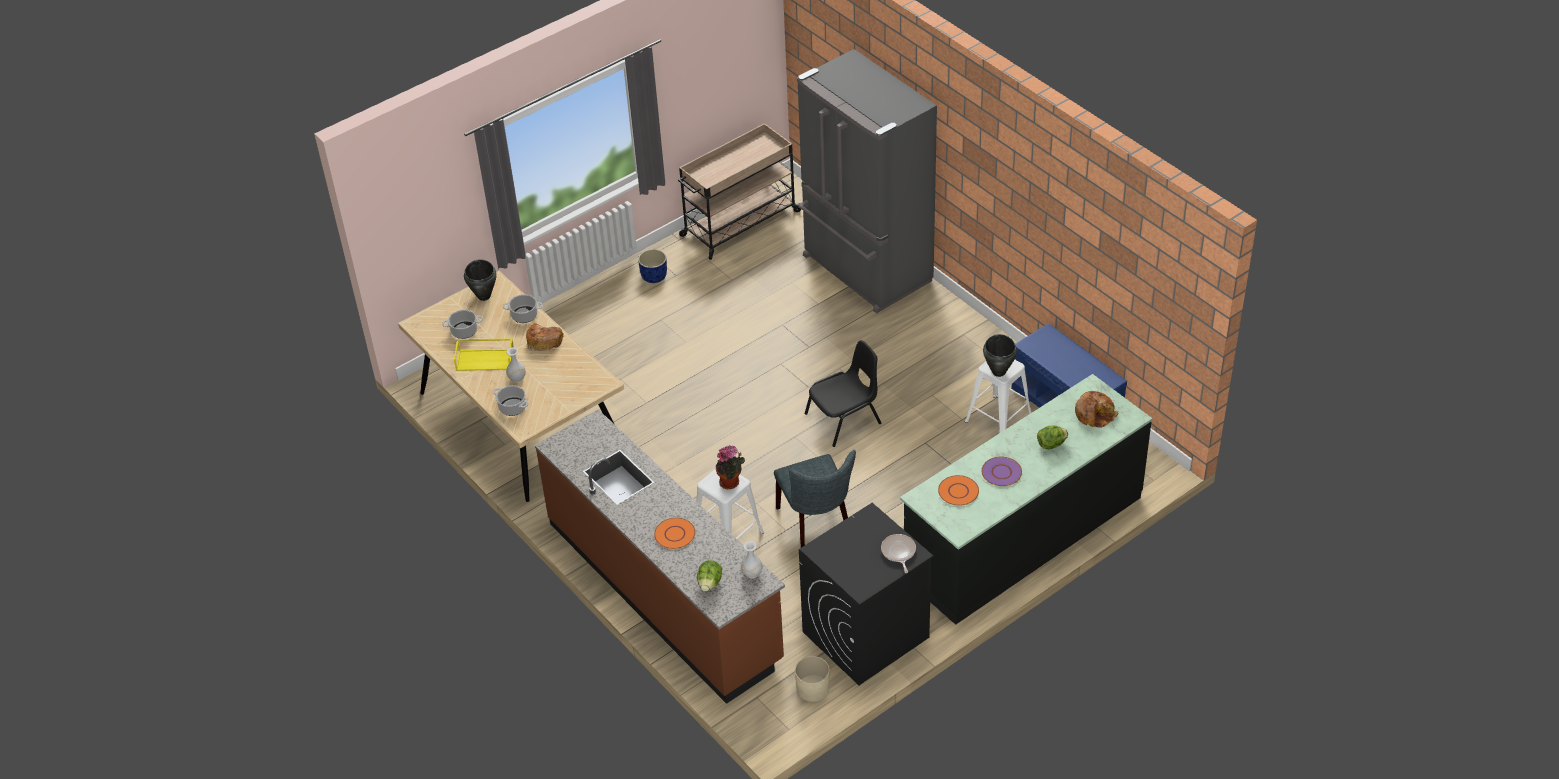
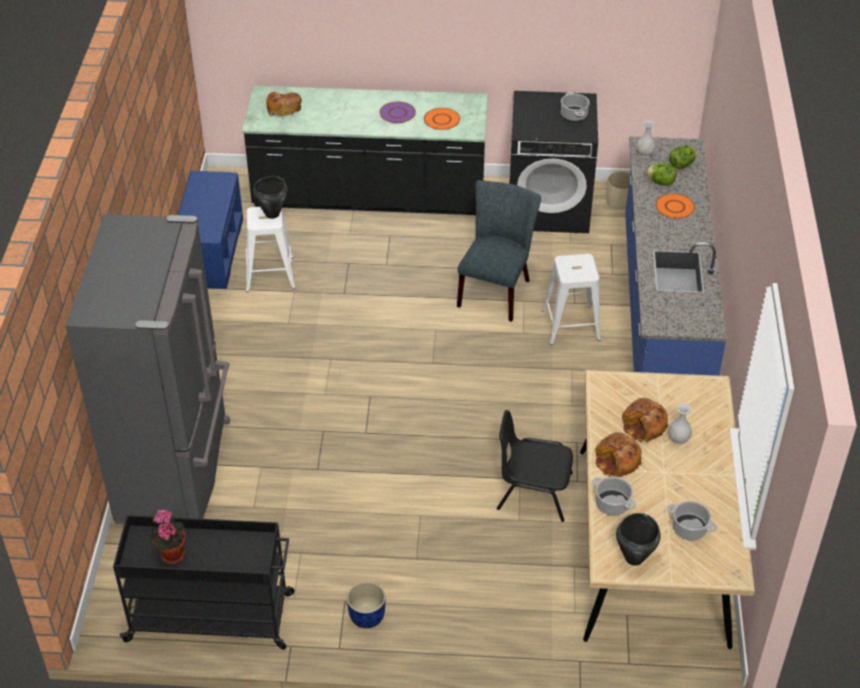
camera: 140 degrees left, 0 degrees up
(486, 359) = (692, 480): yellow tray -> none
(512, 407) = (707, 413): cooking pot -> cooking pot (574, 115)
(547, 372) = (644, 426): none -> bread
(664, 591) = (661, 317): brown counter -> blue counter
(731, 482) = (570, 263): potted plant -> potted plant (171, 553)
(739, 224) = (212, 617): beige cart -> black cart
(844, 419) = (377, 350): black chair -> black chair (533, 491)
(898, 552) = (534, 103): frying pan -> none
(1051, 444) = (340, 109): lettuce -> lettuce (661, 182)

